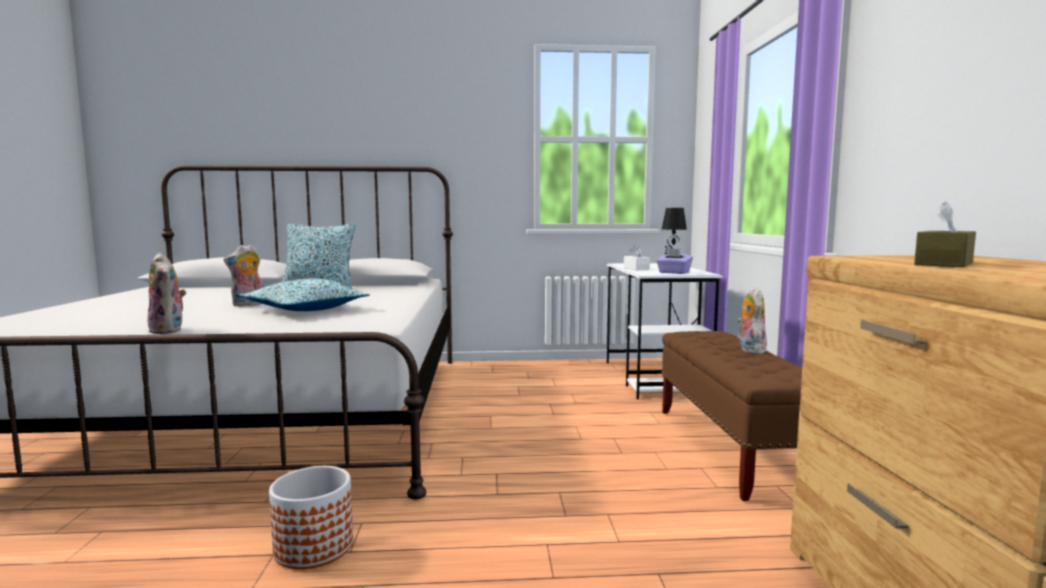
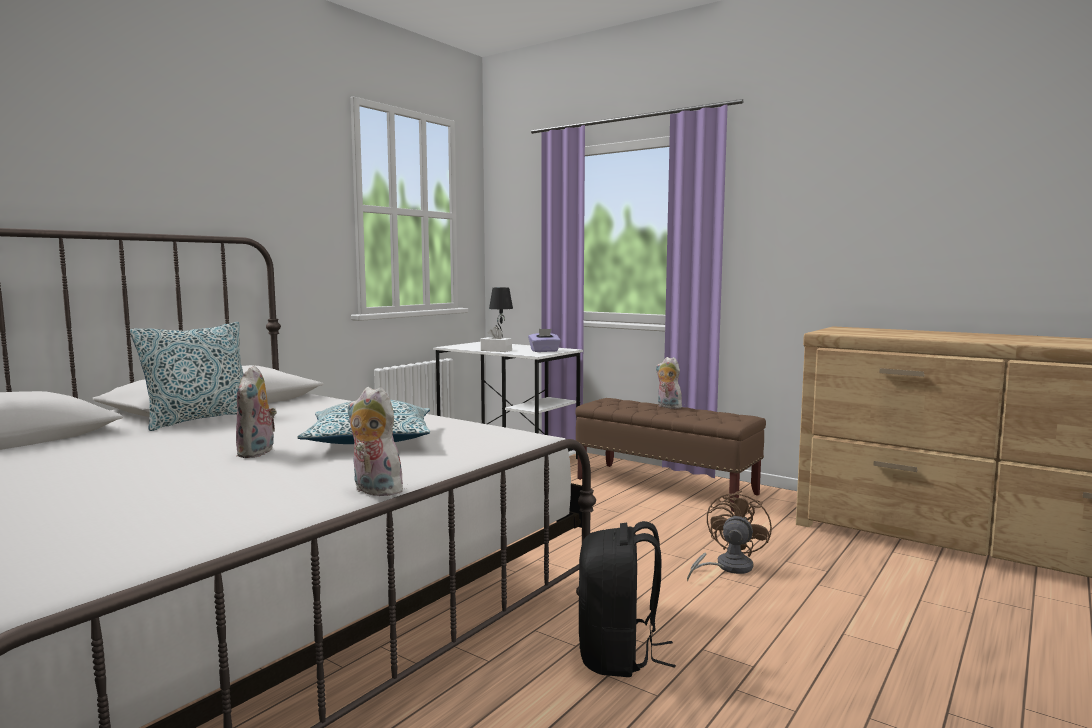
camera: 50 degrees left, 0 degrees up
(169, 330) = (374, 490): plush toy -> plush toy turned 150 degrees counterclockwise
(313, 548) = (619, 656): planter -> black backpack
(577, 542) = (727, 567): none -> brown fan
(944, 263) = (887, 334): brown tissue box -> none

